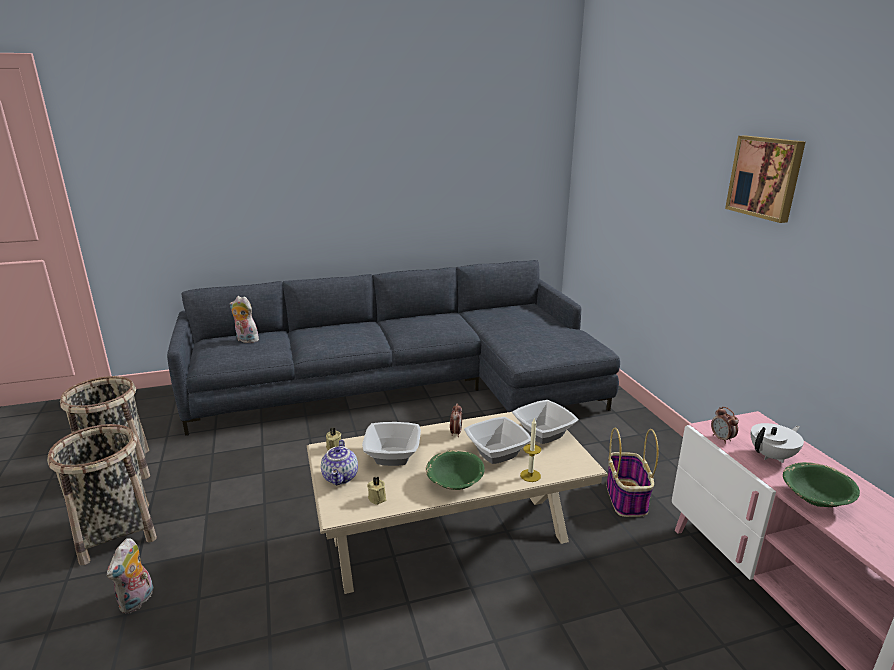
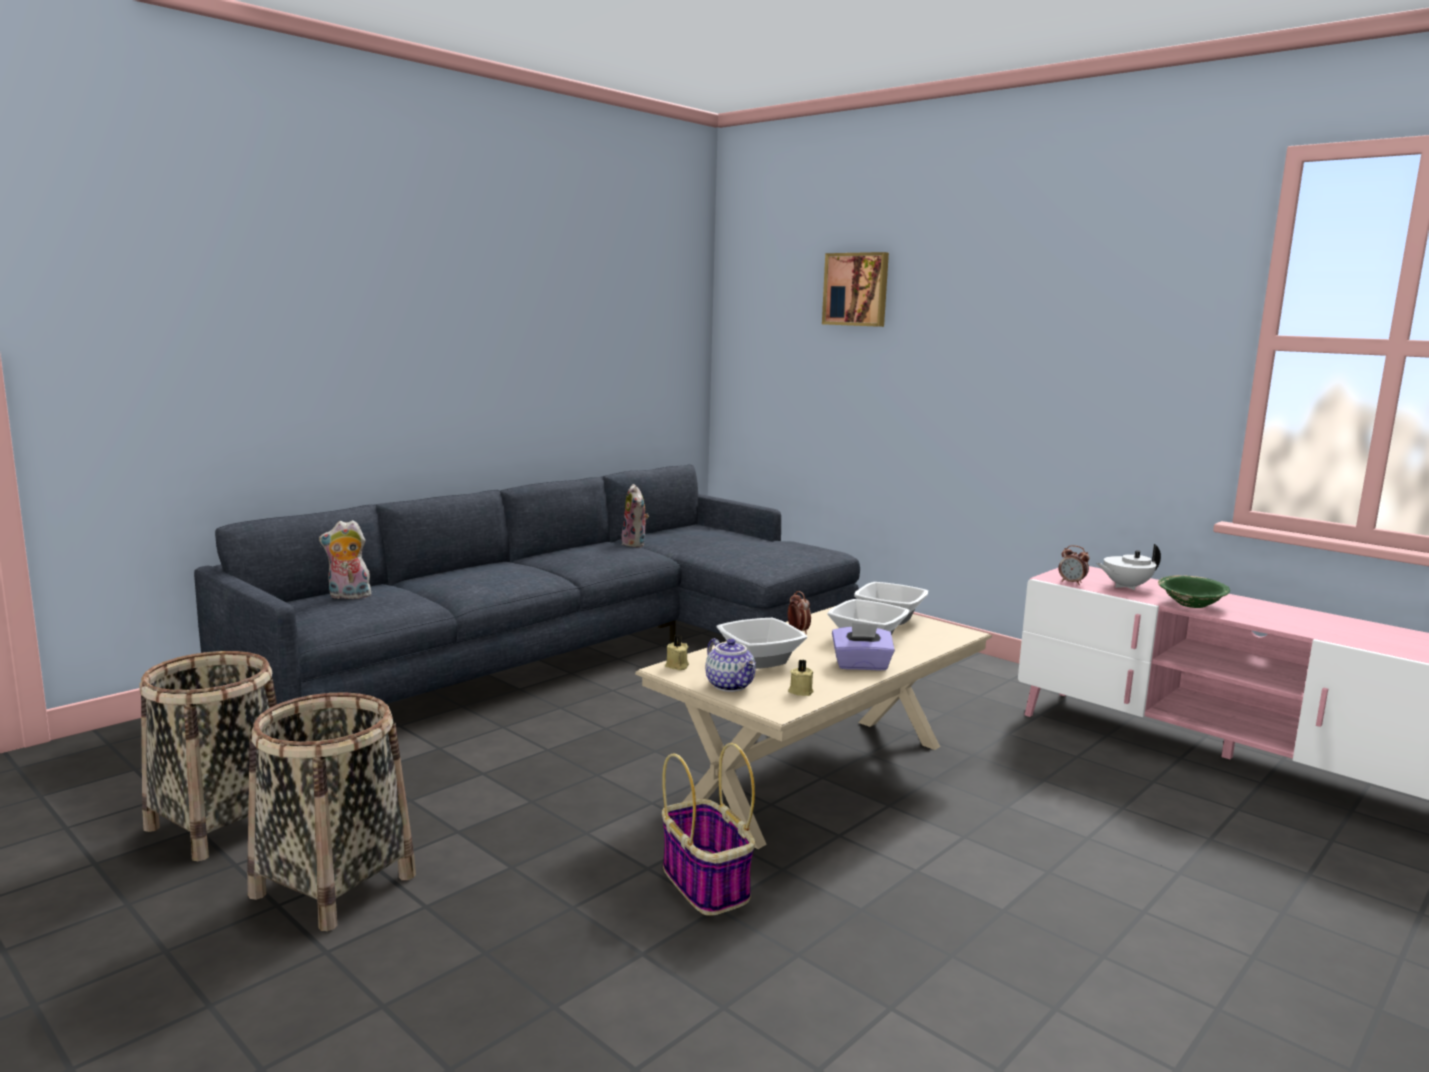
camera: 30 degrees left, 10 degrees down
(138, 601) = (484, 935): plush toy -> plush toy (635, 545)
(455, 482) = (861, 665): green bowl -> purple tissue box
(530, 475) = (926, 647): candle -> none
(626, 498) = (953, 701): basket -> basket (706, 884)
(766, 177) = (1023, 319): picture -> picture (856, 289)
(772, 456) = (1125, 586): white teapot -> white teapot turned 135 degrees counterclockwise

